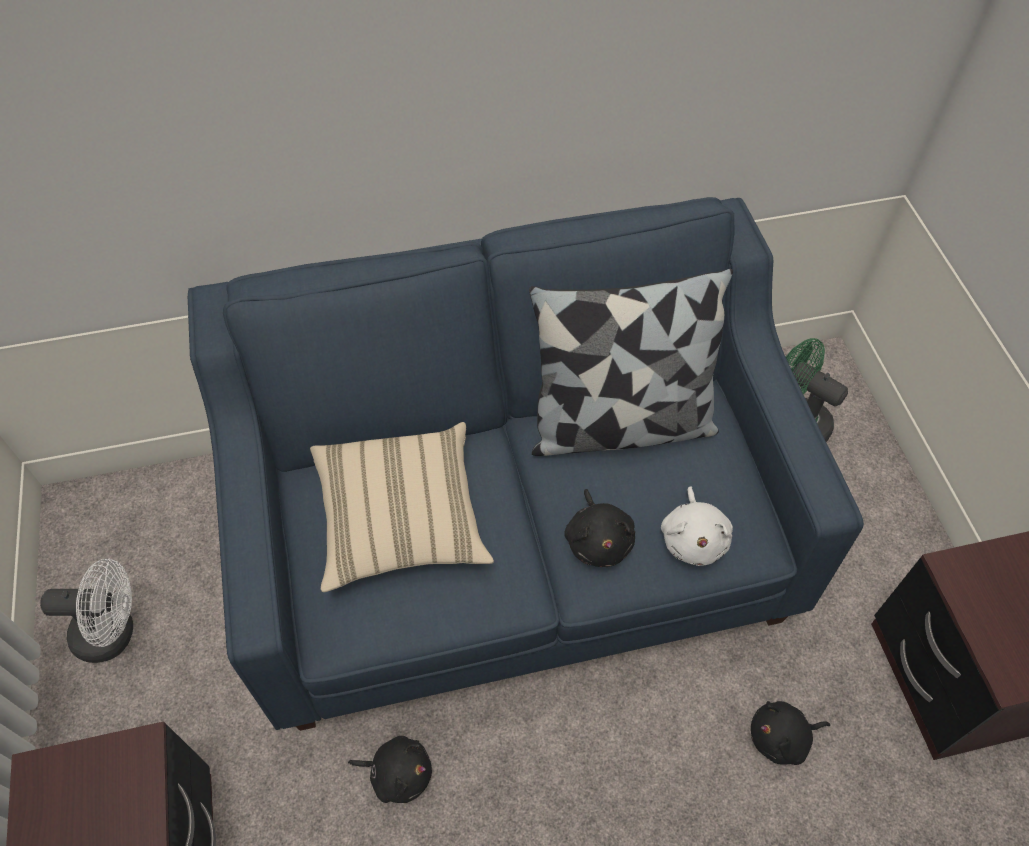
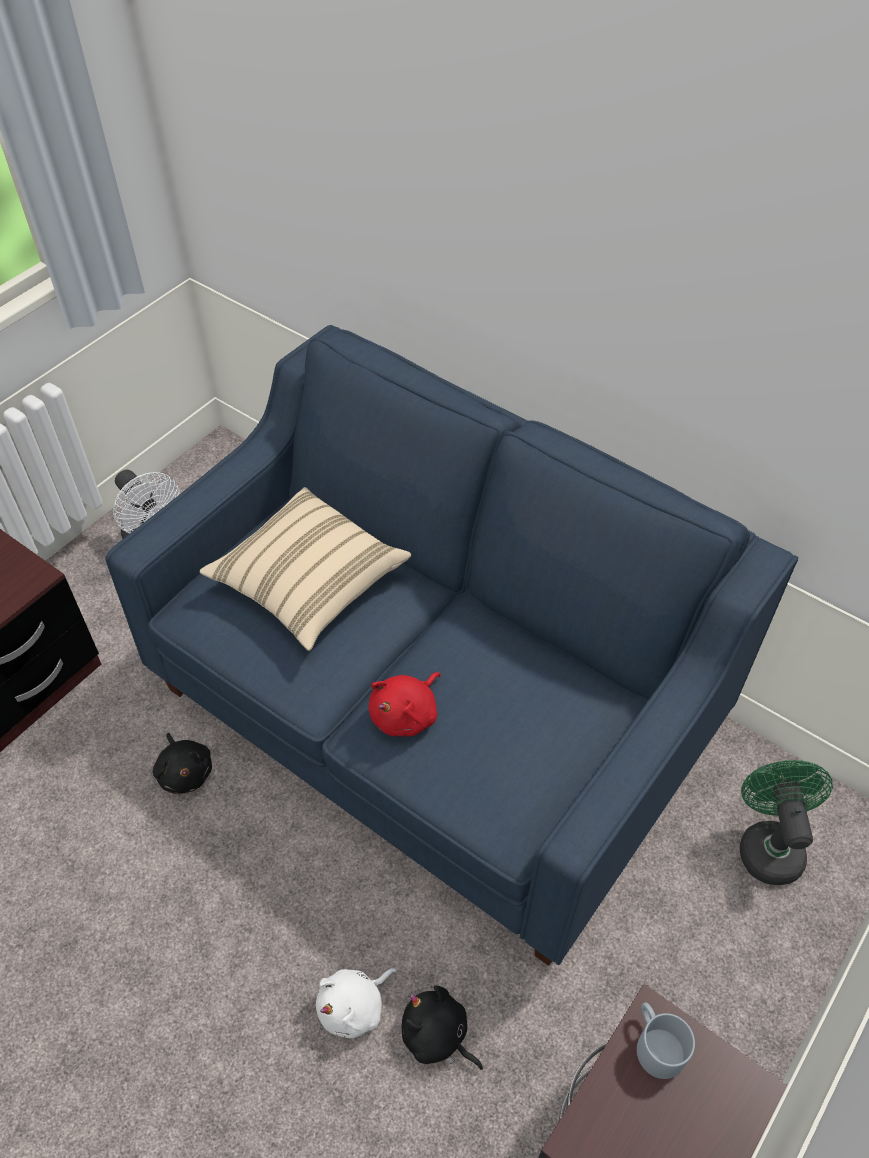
camera: 50 degrees right, 5 degrees down
(598, 540) = (406, 714): black plush toy -> red plush toy
(620, 424) = (528, 659): pillow -> none
(694, 538) = (470, 778): white plush toy -> white plush toy (355, 1007)
(970, 581) = (655, 1044): none -> grey mug

